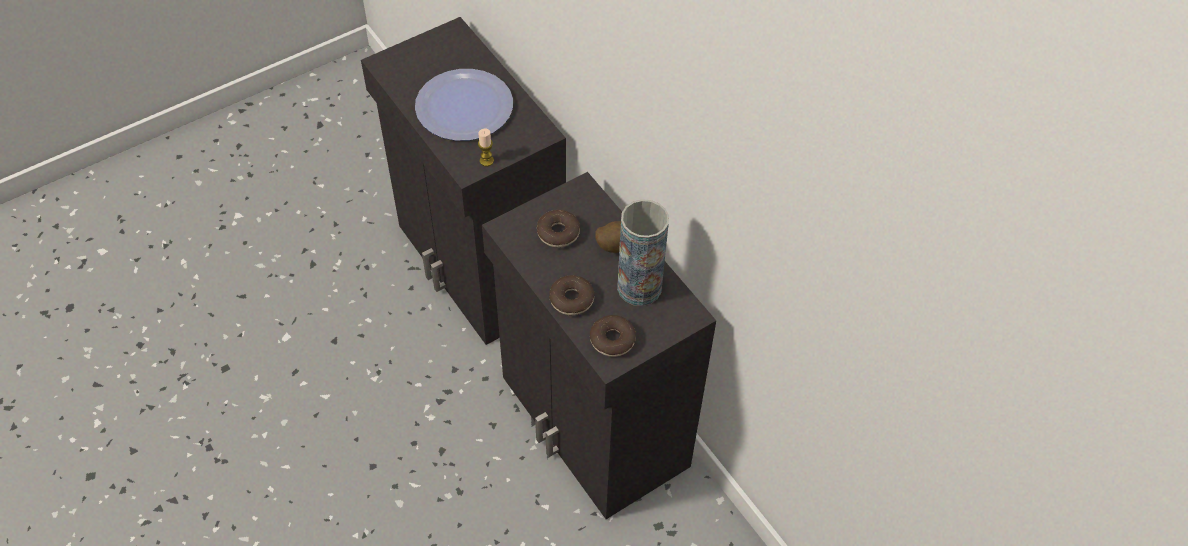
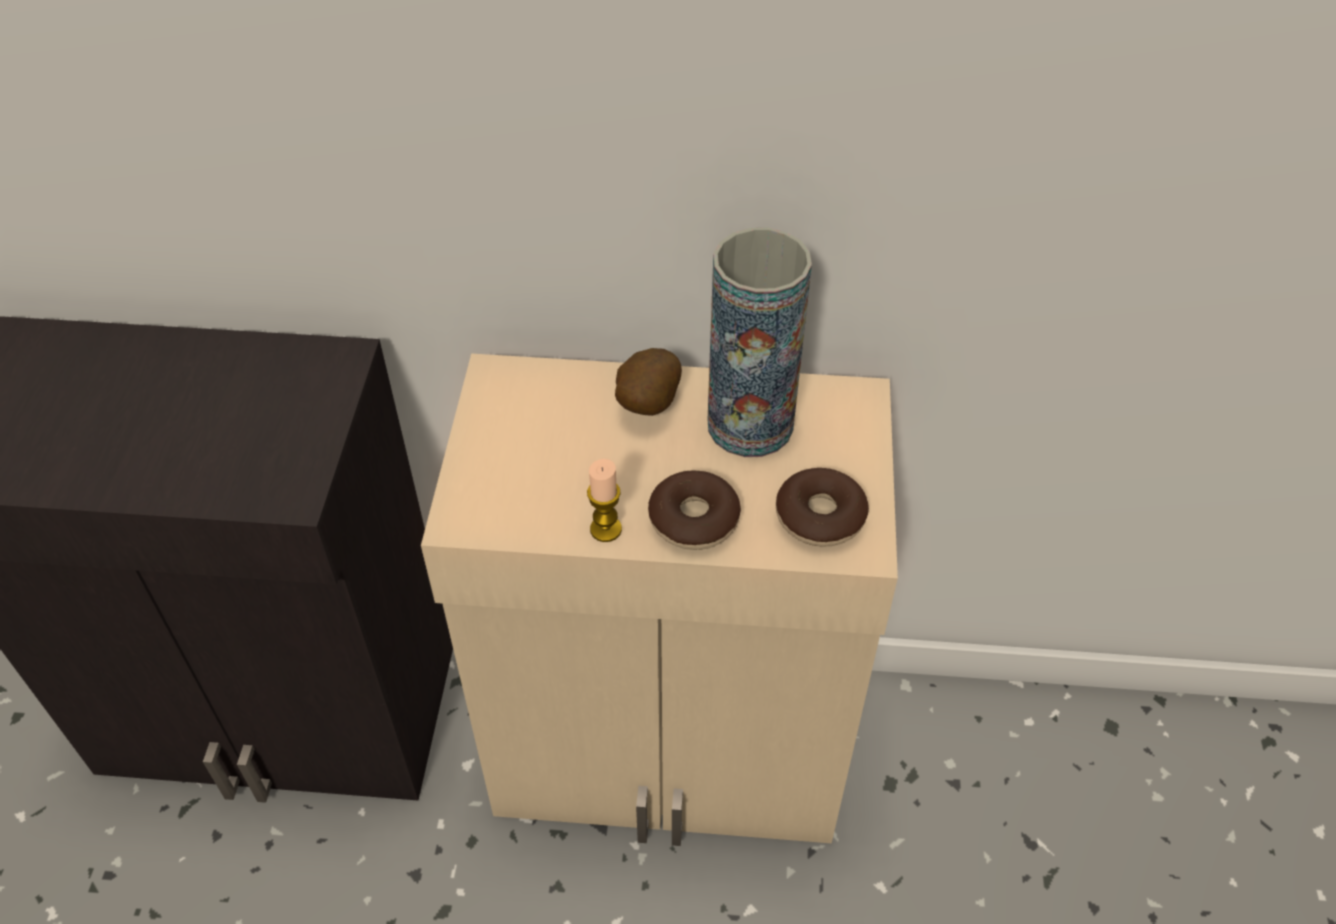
camera: 50 degrees left, 5 degrees down
(464, 107) = (161, 419): plate -> none
(486, 161) = (303, 458): candle -> candle (606, 529)
(558, 233) = (548, 457): donut -> none
(592, 424) = (670, 753): black cabinet -> beige cabinet

